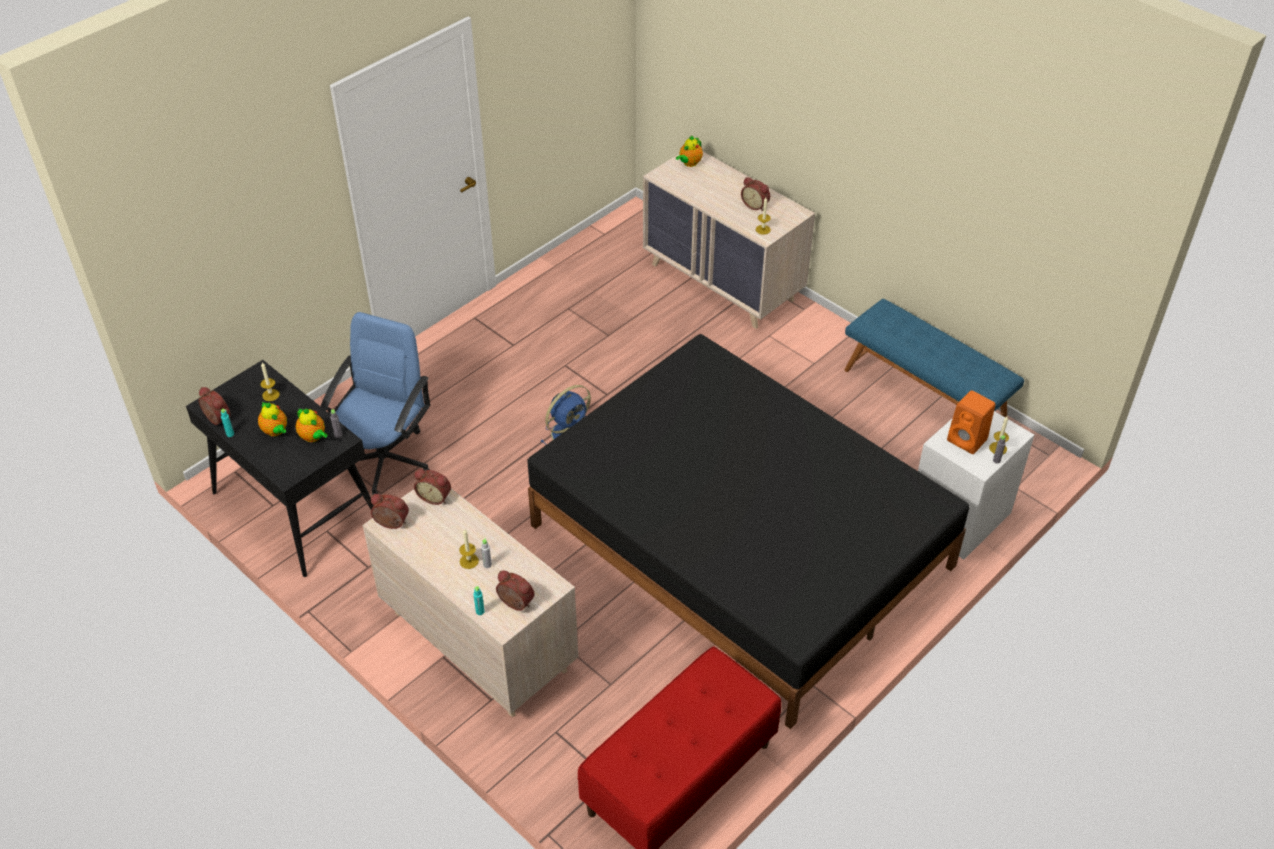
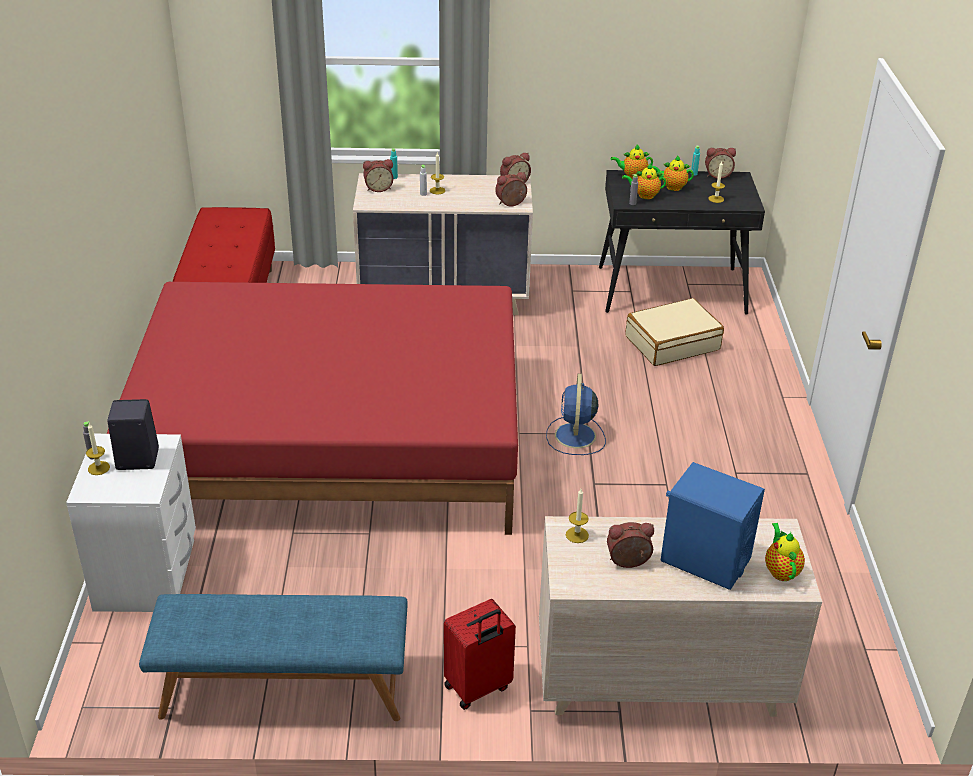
camera: 135 degrees right, 10 degrees down
(279, 467) = (632, 176): none -> teapot
(385, 459) = (672, 343): blue office chair -> beige suitcase
(717, 186) = (705, 560): none -> blue speaker
(740, 546) = (330, 440): black bed -> red bed
(818, 333) = (478, 688): none -> red suitcase
(968, 440) = (136, 459): orange speaker -> black speaker

